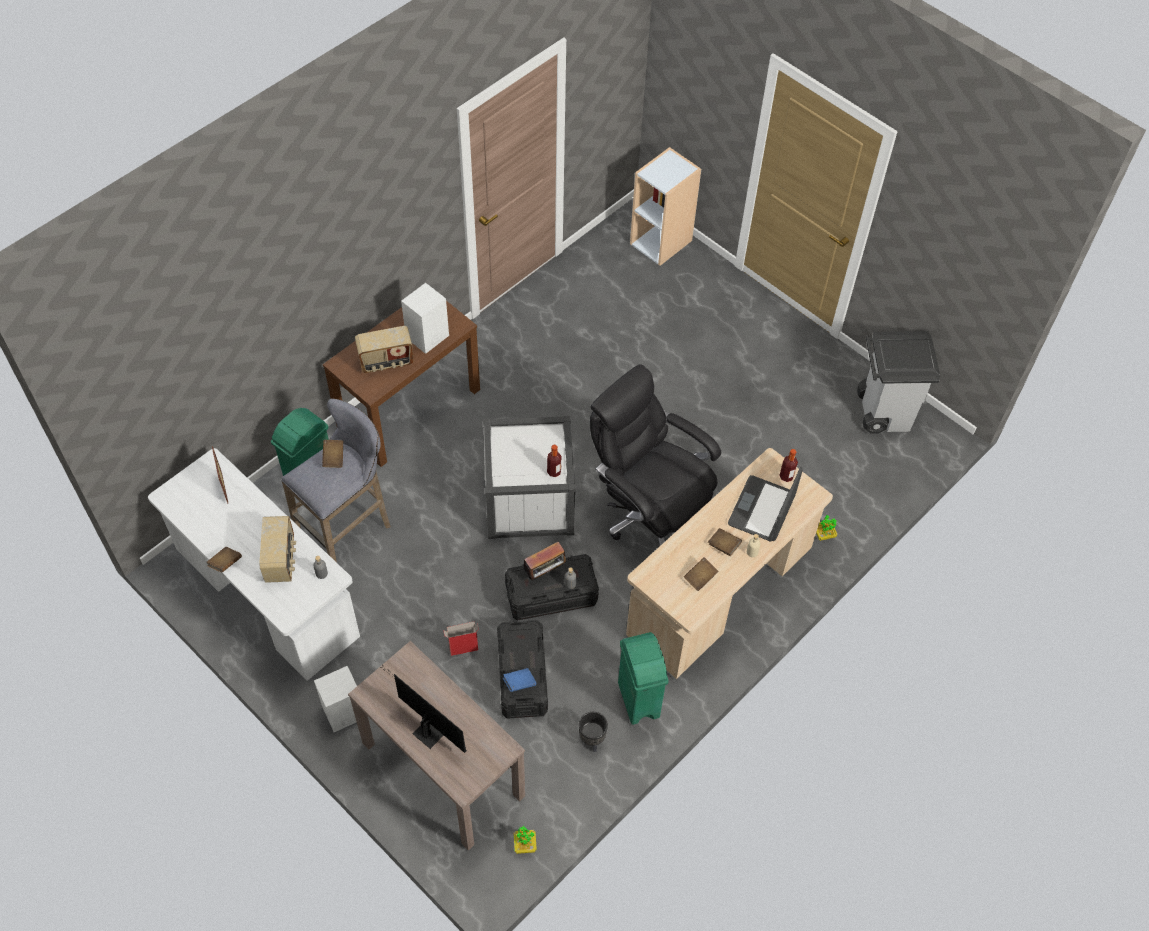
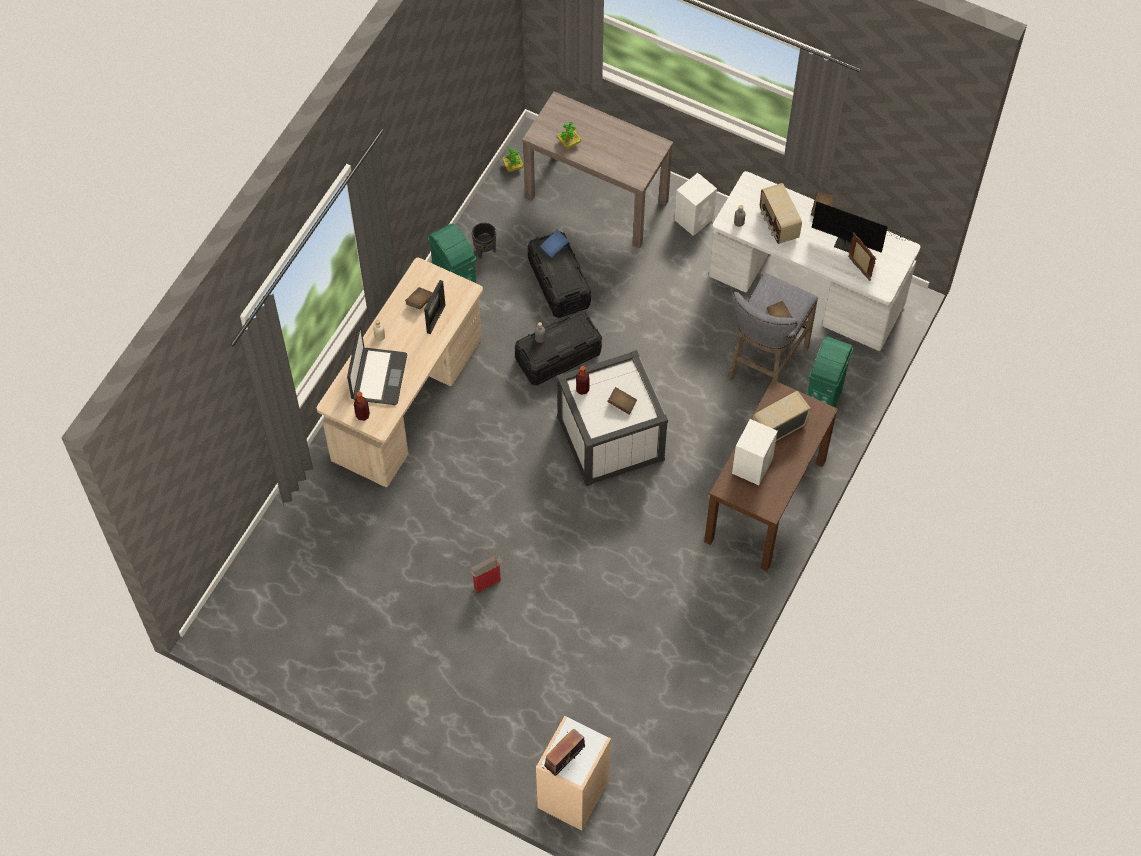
camera: 165 degrees right, 5 degrees up
(427, 728) = (601, 134): monitor -> monitor (849, 244)
(463, 650) = (617, 291): cardboard box -> cardboard box (487, 584)
(545, 572) = (565, 342): radio -> radio (563, 760)
(648, 512) = (494, 457): black office chair -> none
(687, 554) = (436, 319): none -> picture frame
(724, 546) = (406, 335): brown book -> brown book (622, 404)
(824, 534) = (321, 482): potted plant -> potted plant (569, 142)
(882, 411) = (279, 635): grey trash can -> none

